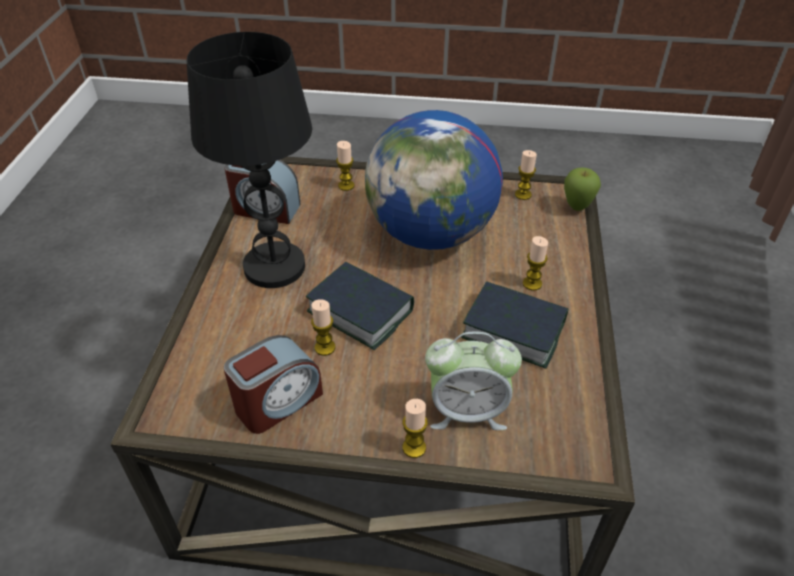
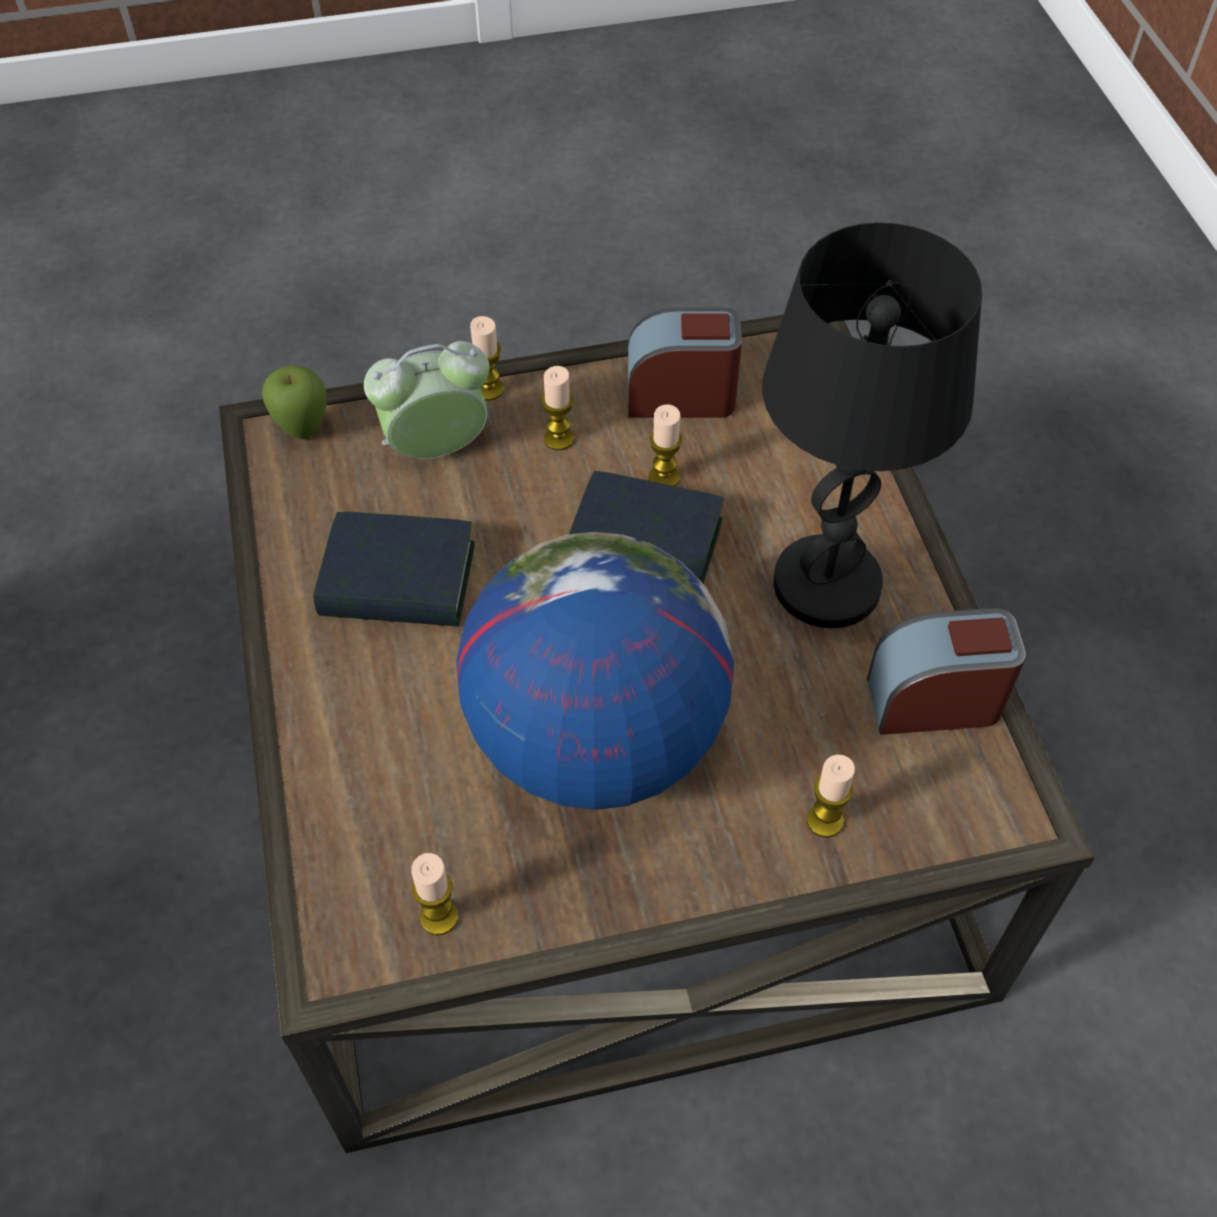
camera: 160 degrees right, 10 degrees up
(278, 402) = (681, 395): alarm clock -> alarm clock turned 60 degrees clockwise
(532, 283) = (382, 679): candle -> candle (558, 439)
(576, 208) = (315, 905): apple -> apple (303, 431)

